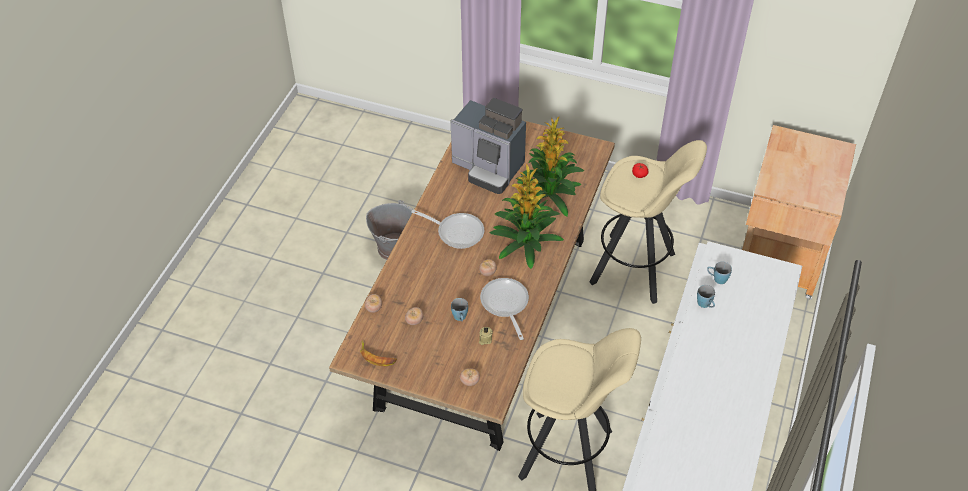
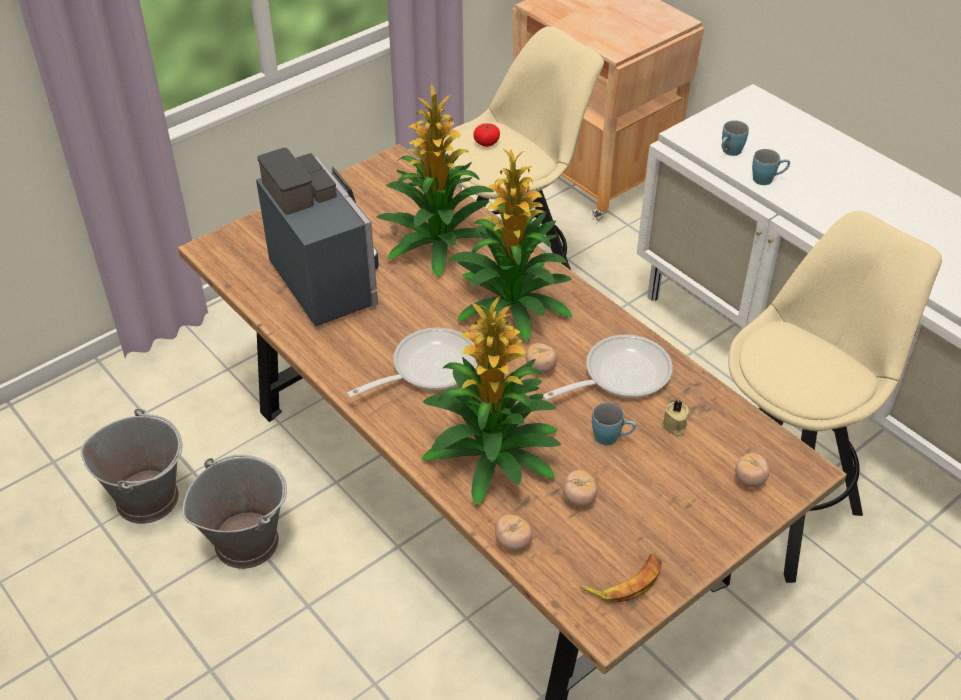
camera: 60 degrees left, 5 degrees down
(394, 200) = (148, 498): none -> grey bucket
(419, 278) = (491, 455): none -> potted plant
(489, 168) = (328, 279): coffee machine -> coffee machine turned 90 degrees counterclockwise
(505, 304) = (619, 375): frying pan -> frying pan turned 135 degrees clockwise

